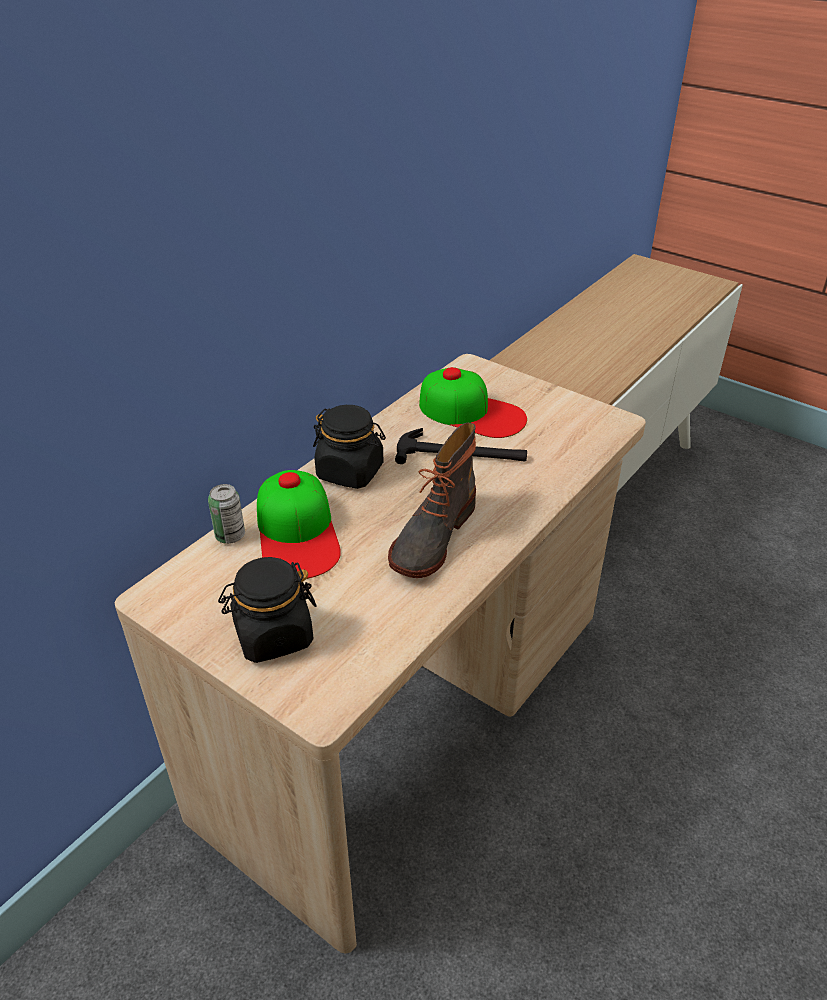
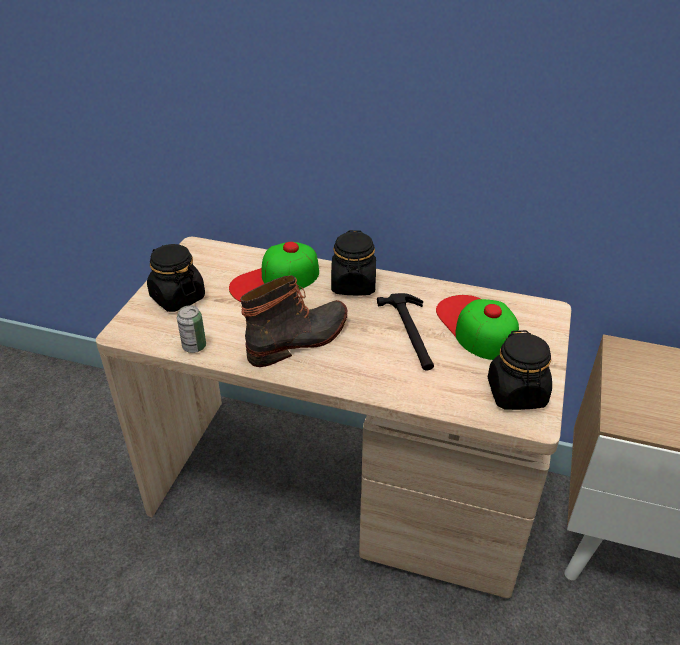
camera: 70 degrees right, 0 degrees up
(230, 536) = (260, 256): can -> can (194, 346)
(431, 537) = (300, 340): boot -> boot turned 135 degrees clockwise
(472, 412) = (476, 326): cap -> cap turned 150 degrees clockwise
(579, 419) = (516, 393): none -> black jar

